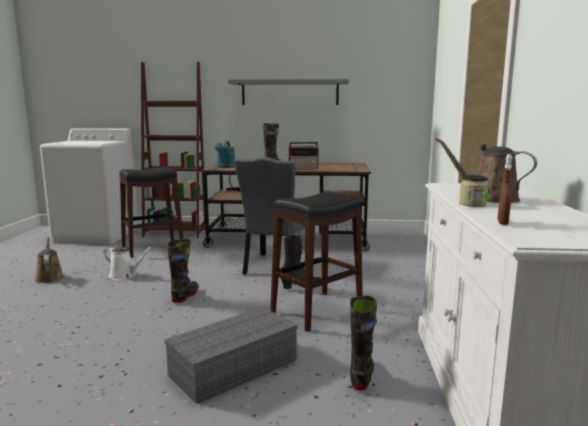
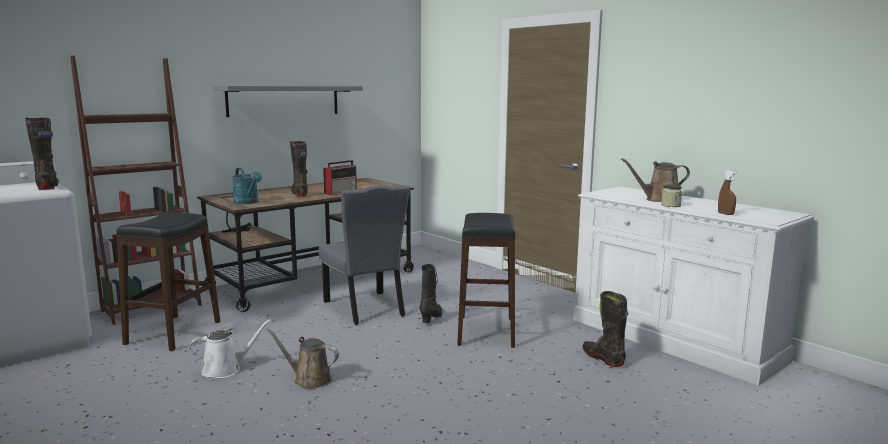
camera: 45 degrees left, 0 degrees up
(49, 277) = (120, 408): brown watering can -> brown watering can (309, 379)
(185, 296) = (351, 361): black boot -> black boot (48, 187)
(234, 366) = (525, 389): grey storage box -> none

